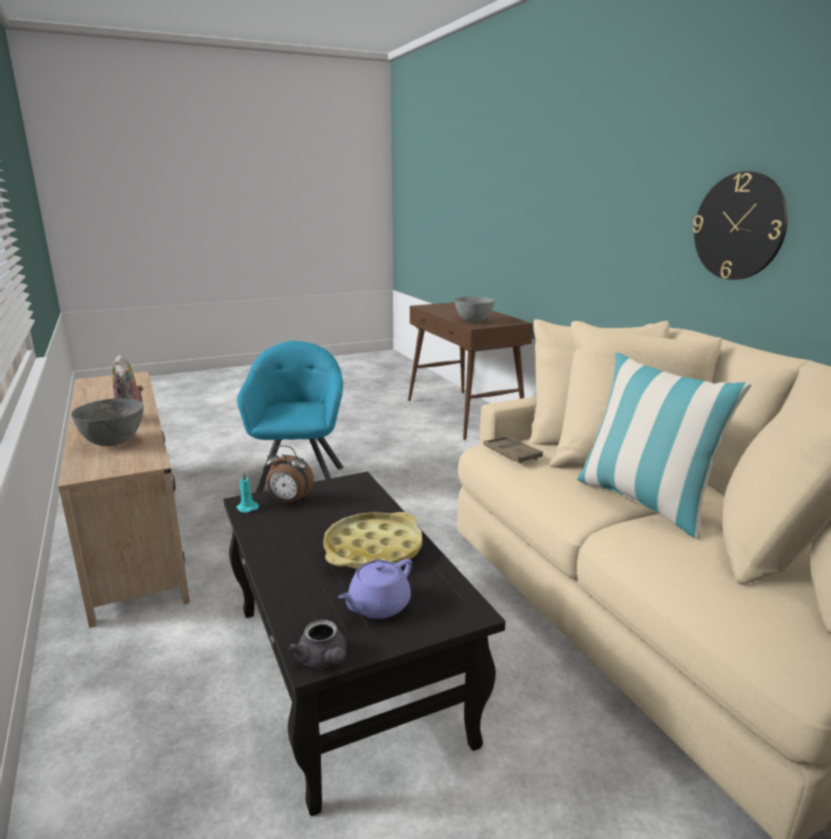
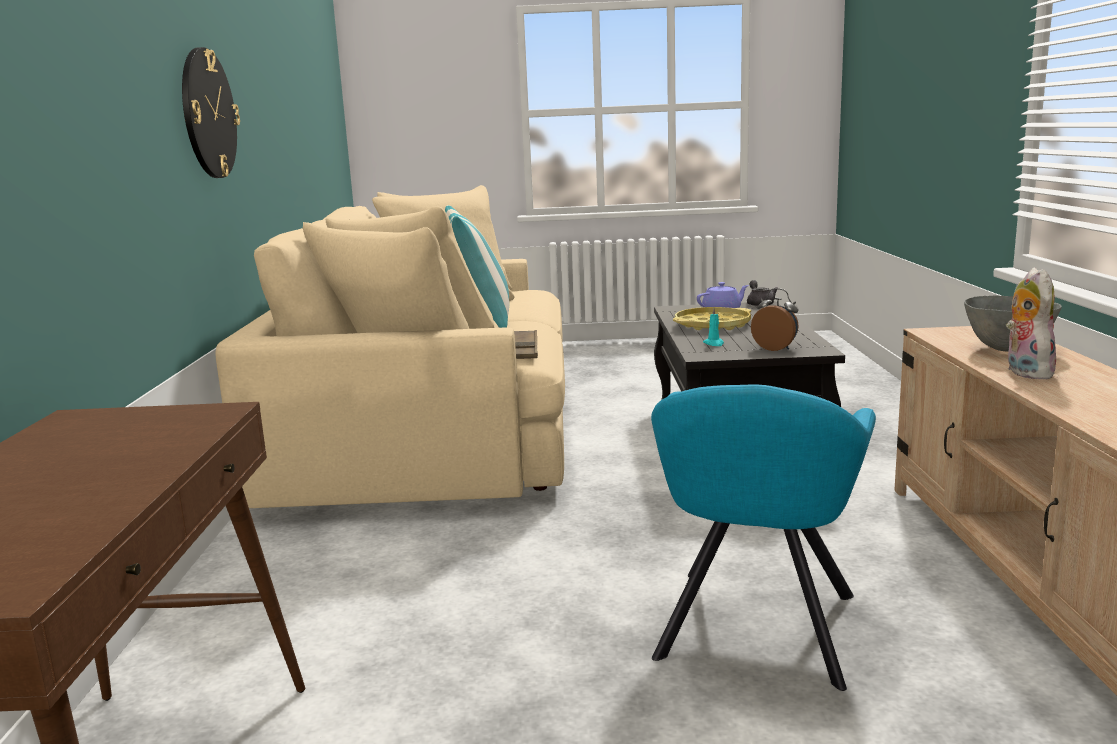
camera: 155 degrees left, 5 degrees down
(247, 508) = (817, 348): turquoise candle -> turquoise candle (714, 344)
(474, 321) = (166, 430): grey bowl -> none

